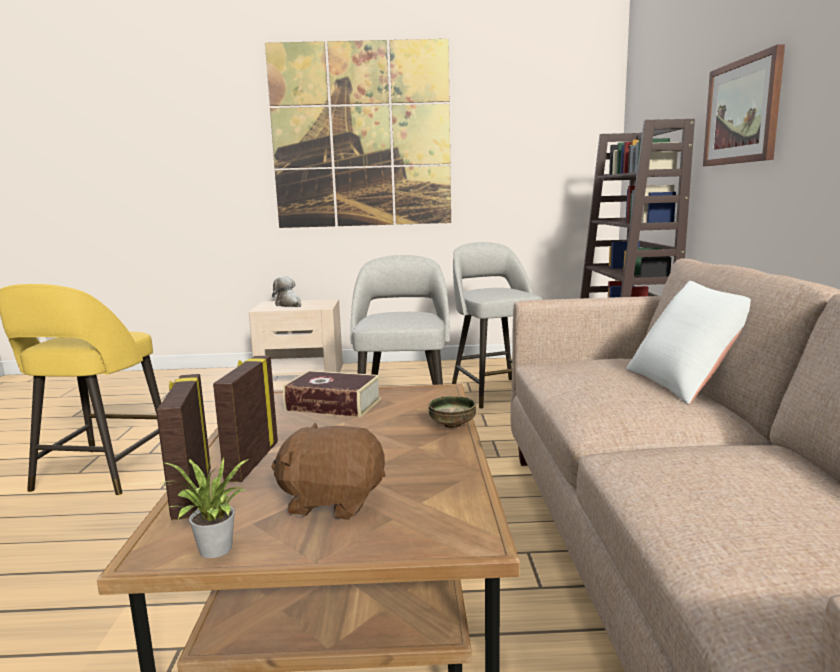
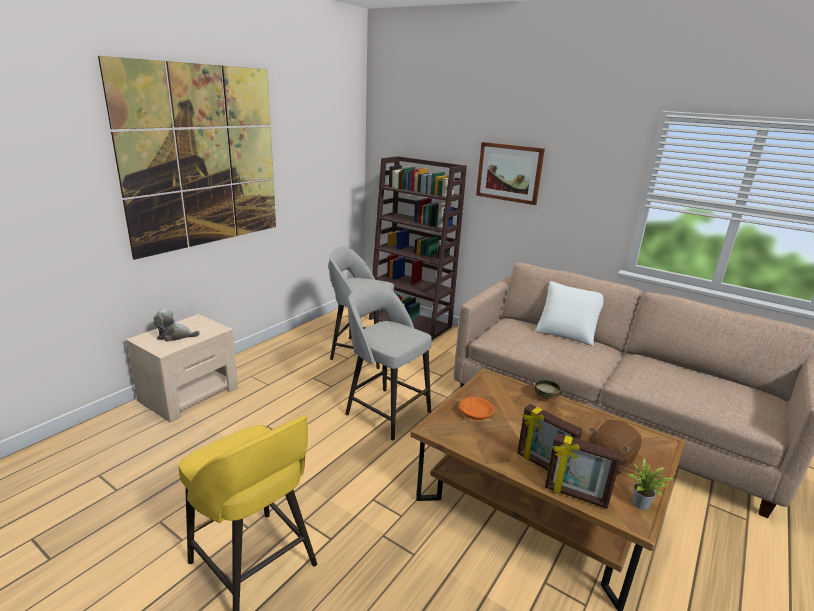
camera: 55 degrees left, 10 degrees up
(333, 404) = (475, 413): book -> orange bowl

